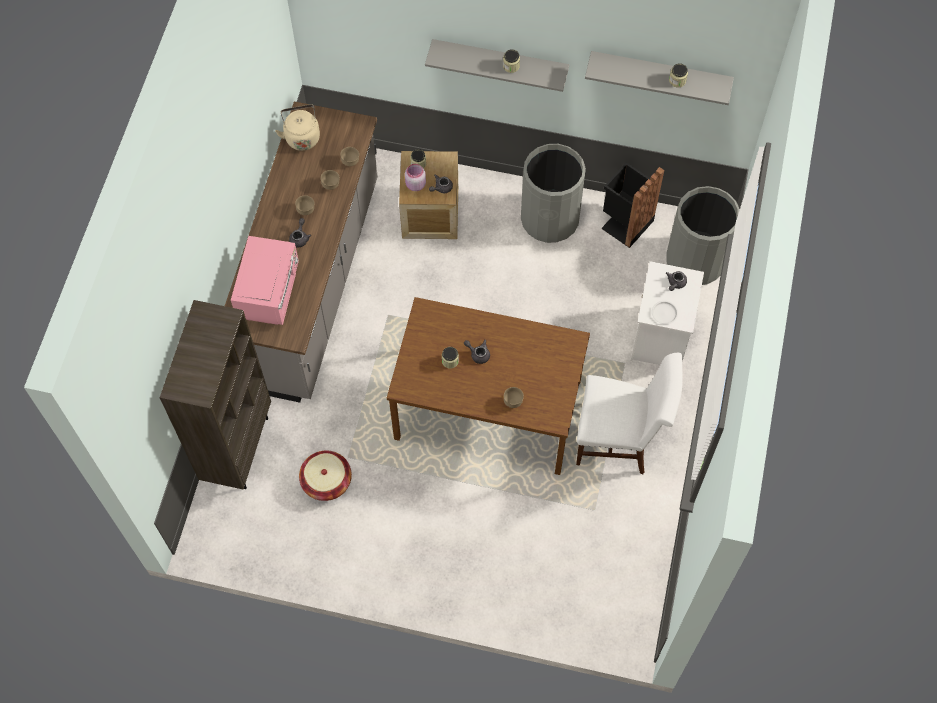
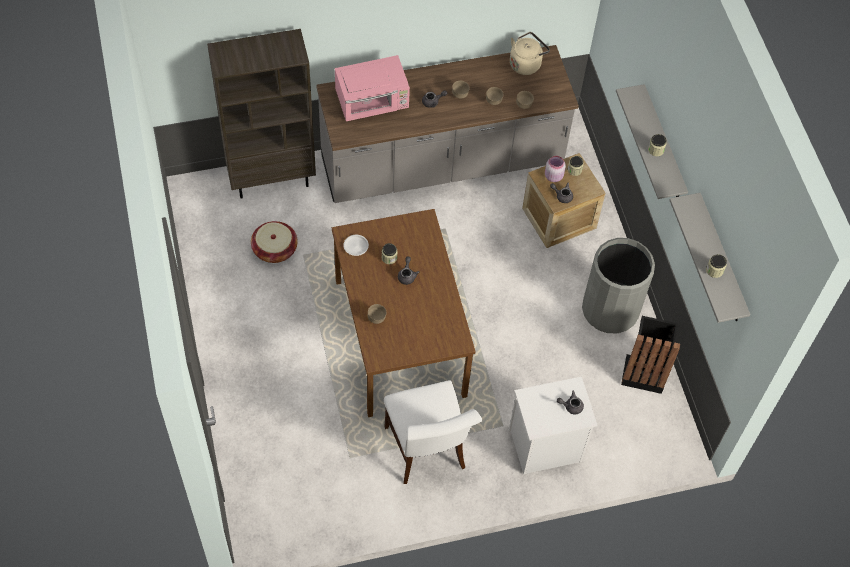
camera: 60 degrees right, 5 degrees down
(664, 313) = (535, 408): white plate -> white plate (356, 246)
(695, 261) = (641, 444): grey trash can -> none

